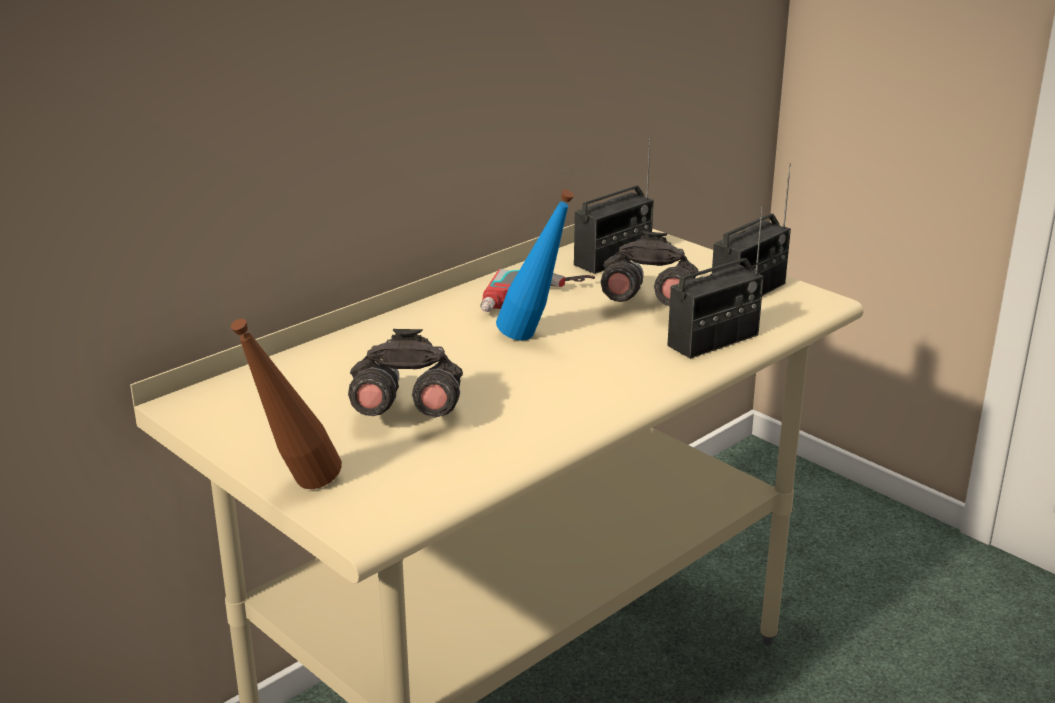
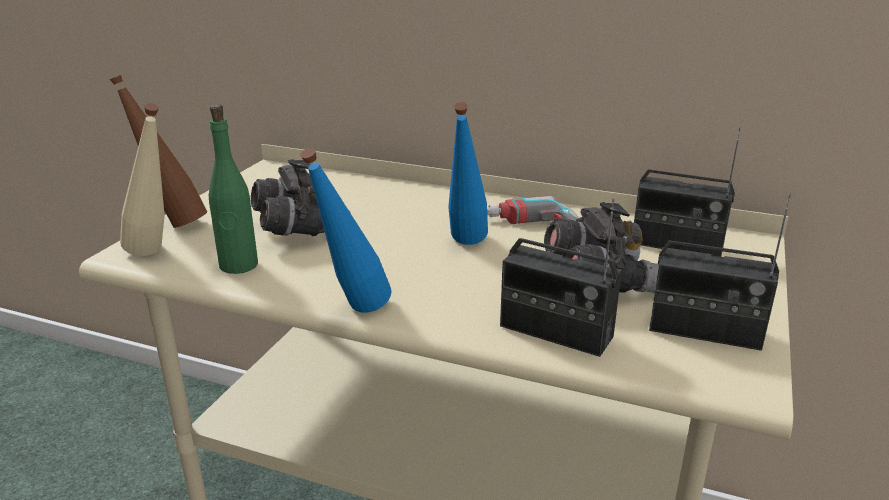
camera: 65 degrees right, 0 degrees up
(387, 506) = (157, 255): none -> beige bottle
(466, 459) = (238, 265): none -> green bottle
(621, 415) = (352, 314): none -> blue bottle

